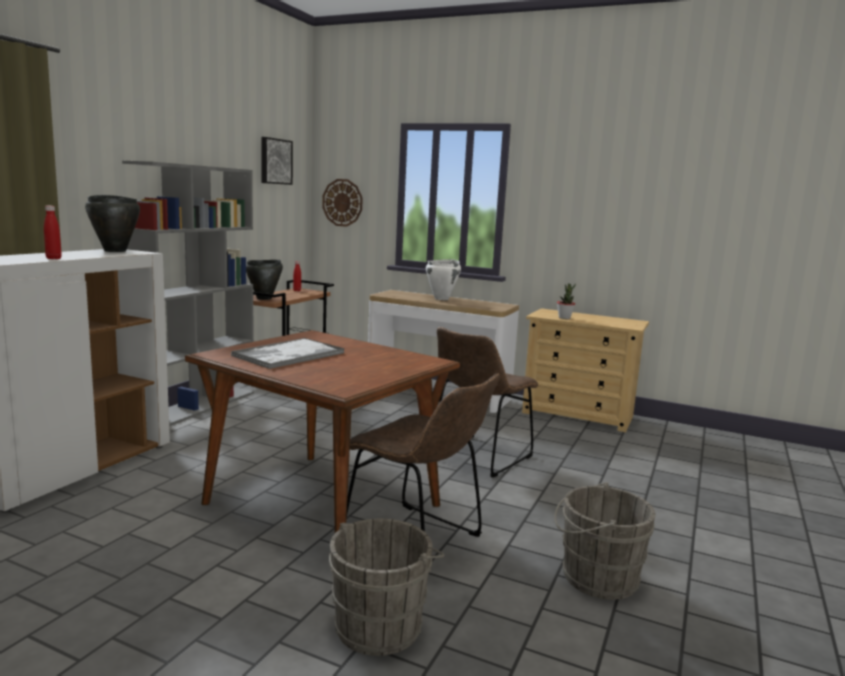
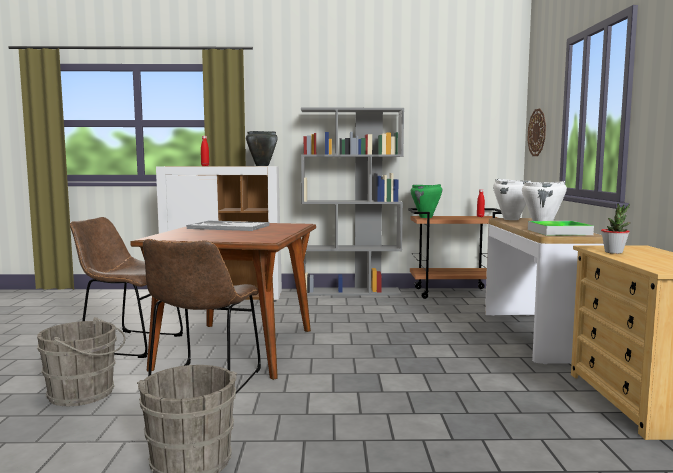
camera: 65 degrees right, 5 degrees down
(264, 298) = (426, 217): black cooking pot -> green cooking pot
(275, 161) = (469, 100): picture -> none
(390, 294) = (511, 219): none -> white cooking pot
(478, 457) = (398, 376): brown chair -> brown chair (129, 344)
(486, 305) = (559, 232): none -> tray

